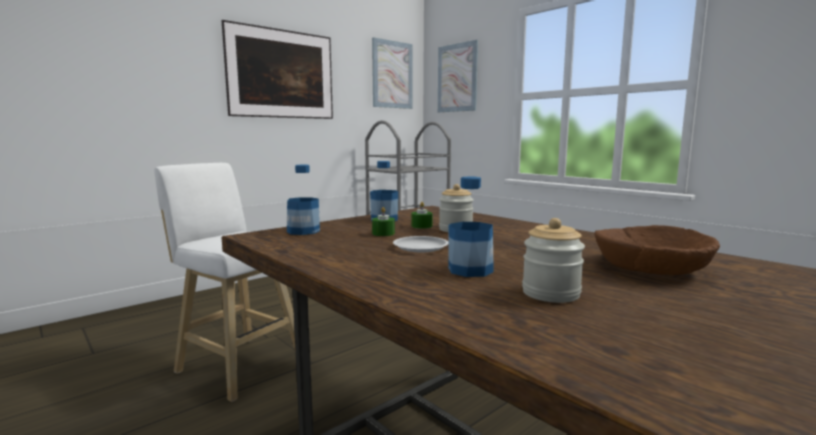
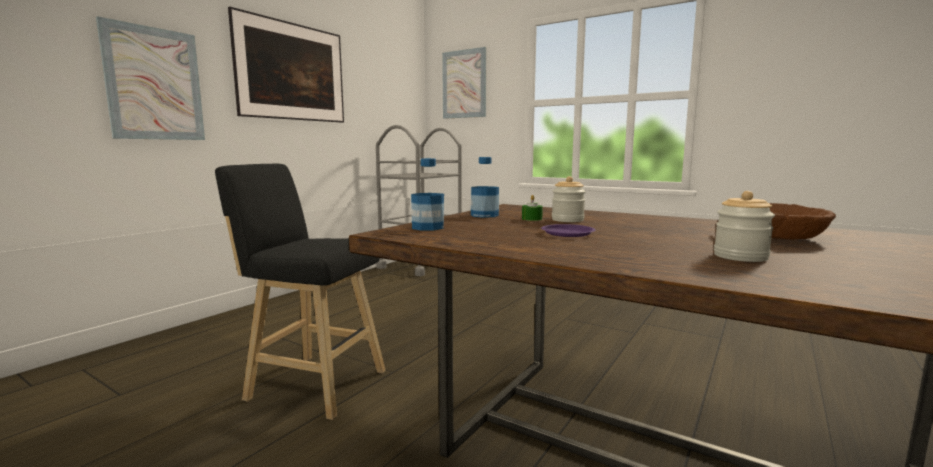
camera: 15 degrees left, 0 degrees up
(238, 365) = (312, 384): white stool -> black stool
(383, 233) = (509, 225): green candle -> none
(392, 74) = (398, 78): picture -> picture (154, 84)
(420, 247) = (567, 233): white plate -> purple plate
(470, 270) = (646, 246): bottle -> none

